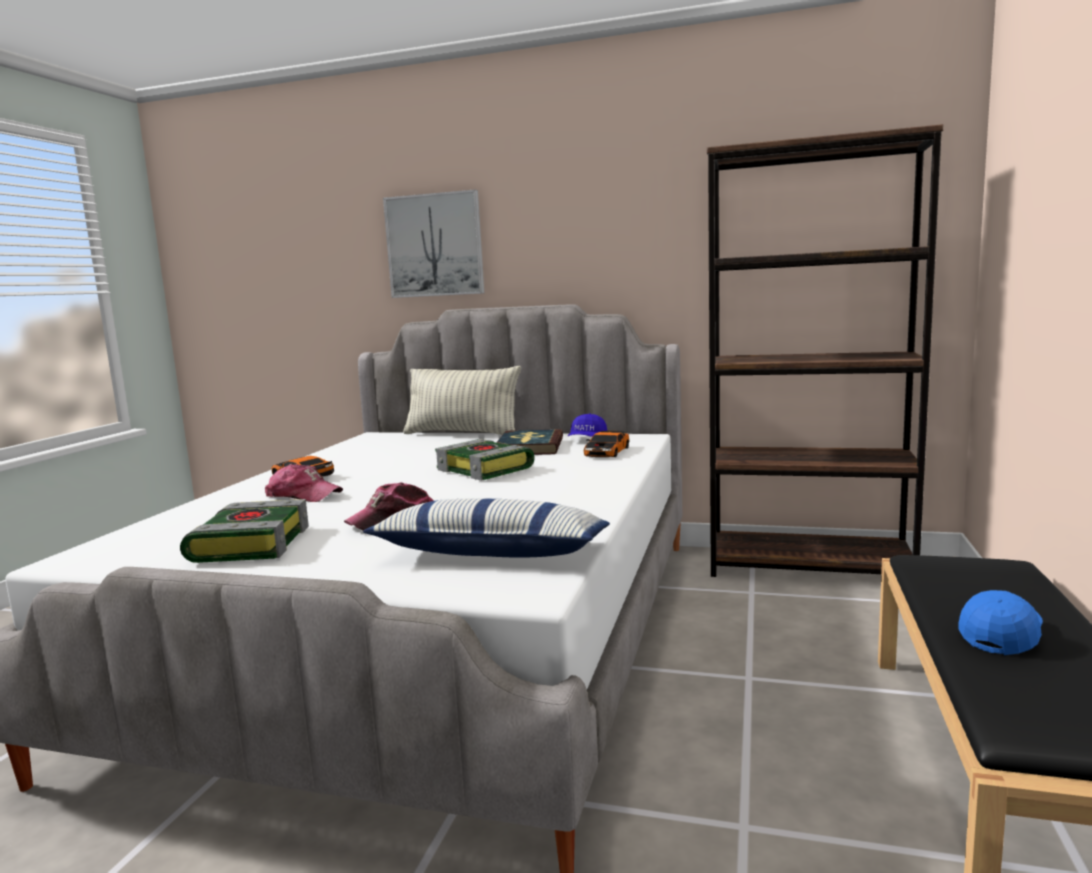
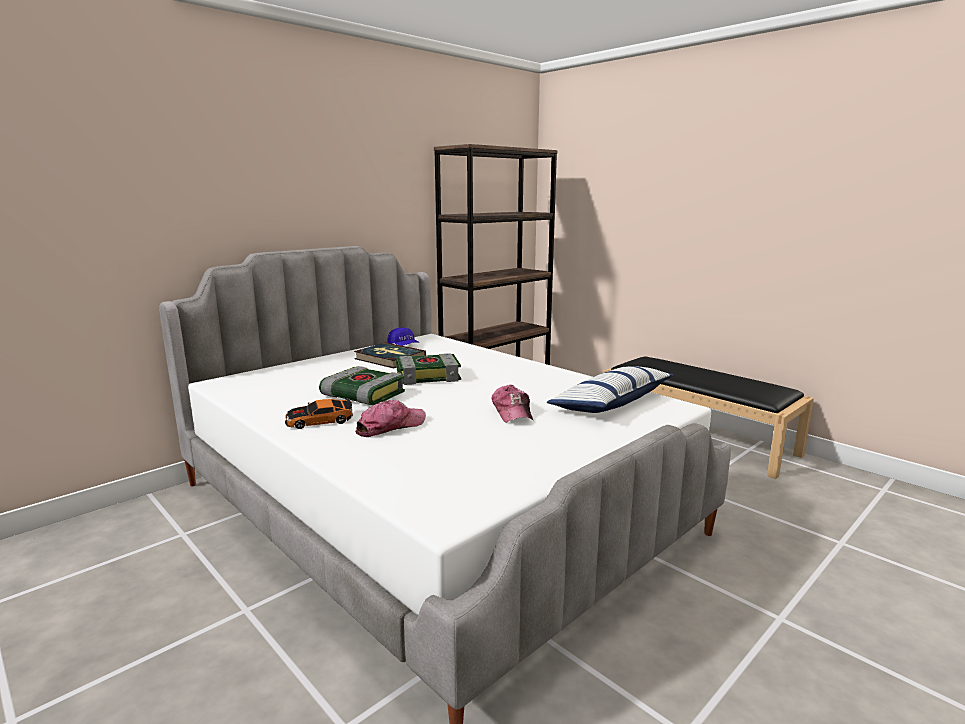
camera: 60 degrees left, 5 degrees up
(250, 544) = (504, 453): book -> book (361, 395)
(435, 245) = (226, 191): picture -> none
(462, 434) = (297, 363): pillow -> none
(607, 452) = (447, 349): toy car -> none
(1001, 635) = (707, 379): blue cap -> none

